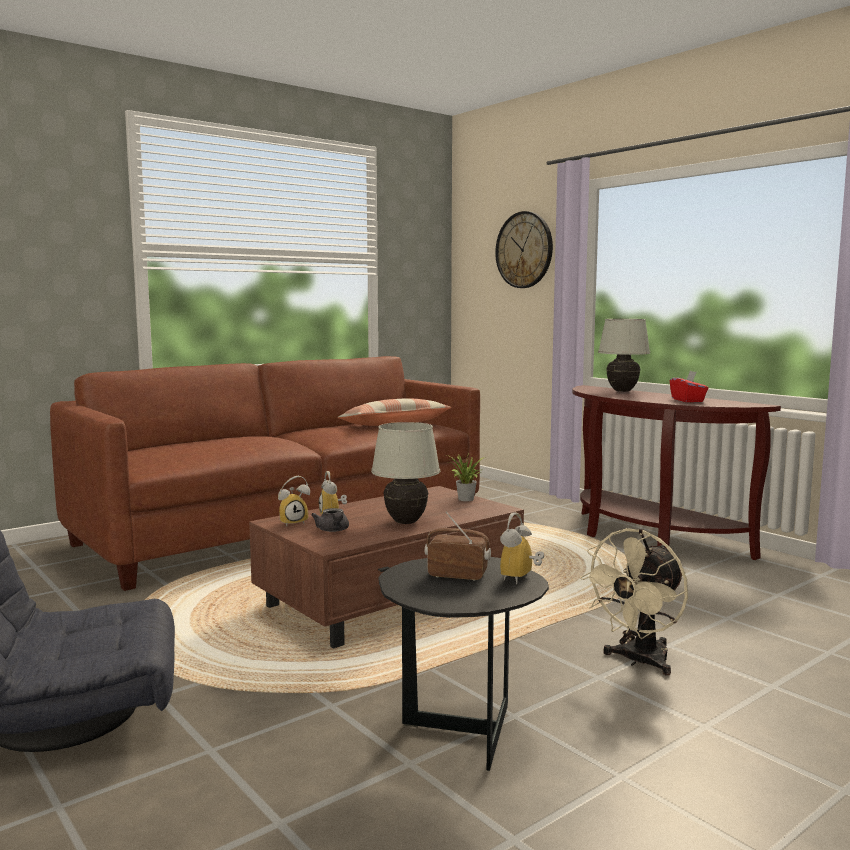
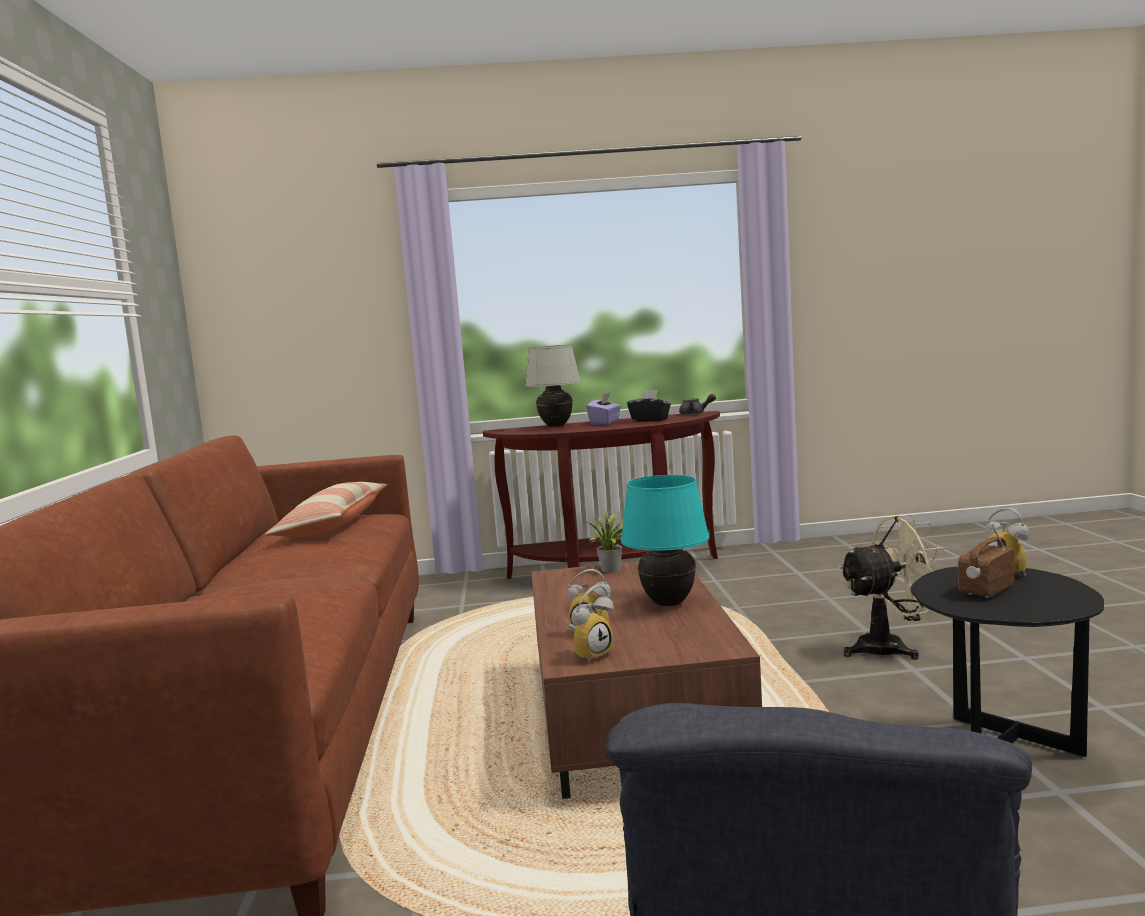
camera: 55 degrees left, 0 degrees up
(293, 522) = (591, 654): alarm clock -> alarm clock turned 45 degrees clockwise
(333, 530) = (658, 639): grey teapot -> grey teapot (695, 414)
(406, 522) = (669, 603): white table lamp -> turquoise table lamp
(524, 250) = (334, 276): wall clock -> none
(638, 661) = (892, 648): beige fan -> beige fan turned 90 degrees counterclockwise
(656, 396) = (605, 423): none -> purple tissue box
(688, 400) = (650, 420): red tissue box -> black tissue box

